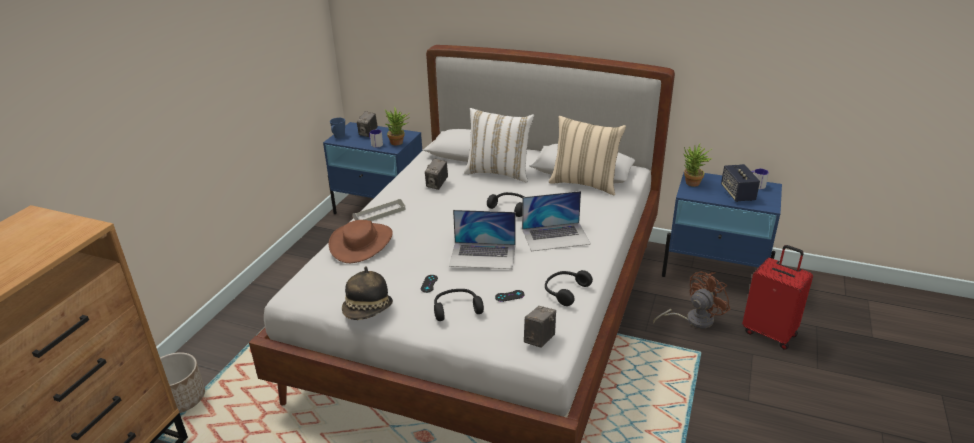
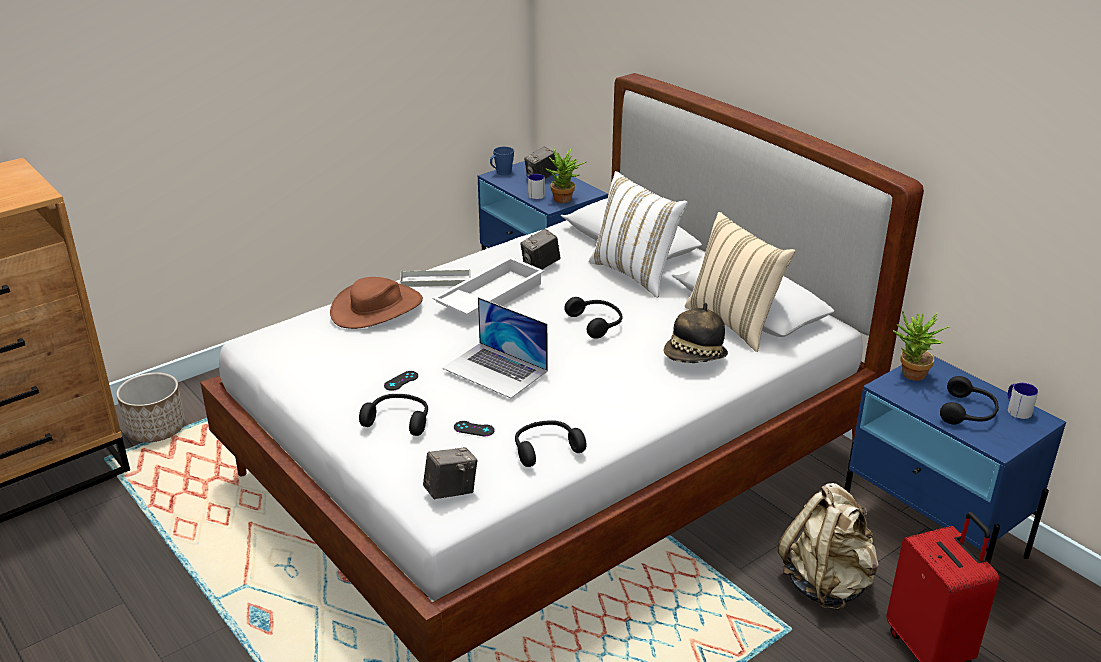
camera: 30 degrees right, 0 degrees up
(368, 311) = (306, 386): hat -> hat (695, 358)
(426, 212) = (489, 296): none -> white tray
(556, 236) = (612, 378): laptop -> none
(693, 320) = (826, 583): brown fan -> beige backpack
(737, 194) = (968, 412): speaker -> black headphones

